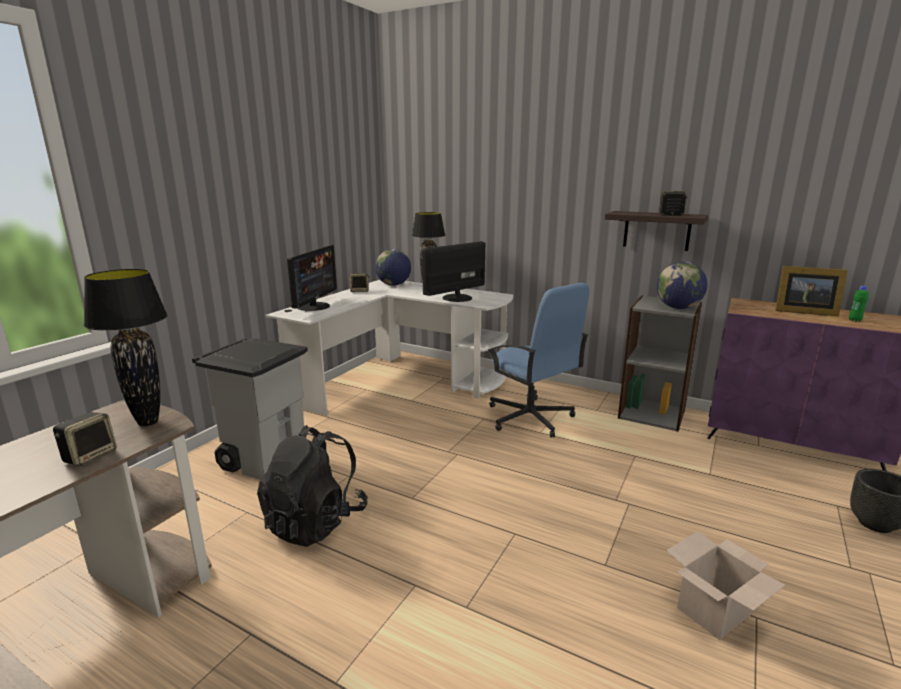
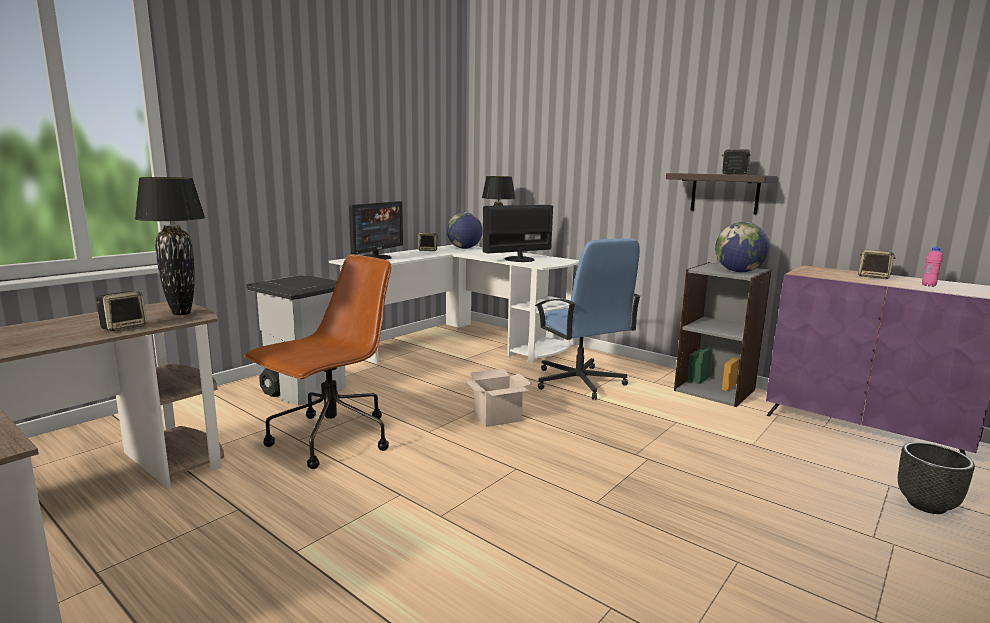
camera: 10 degrees right, 5 degrees down
(315, 522) = (330, 440): black backpack -> brown office chair
(713, 613) = (692, 552): cardboard box -> cardboard box (497, 418)
(802, 311) = (873, 277): picture frame -> speaker
(855, 320) = (928, 285): green bottle -> pink bottle

